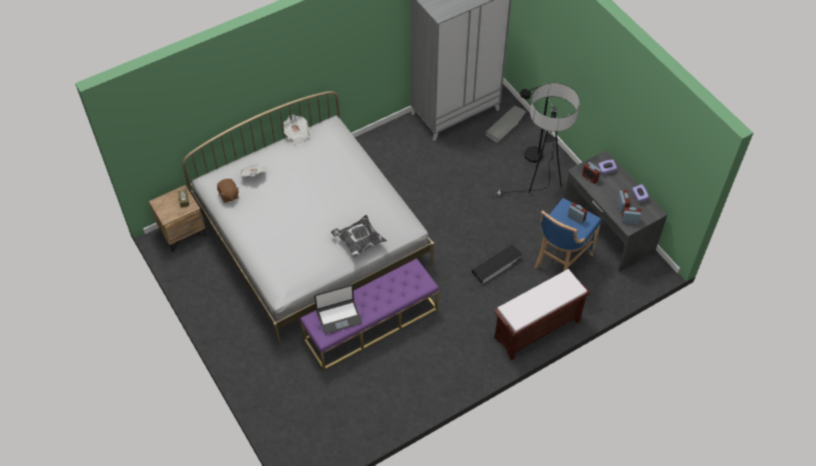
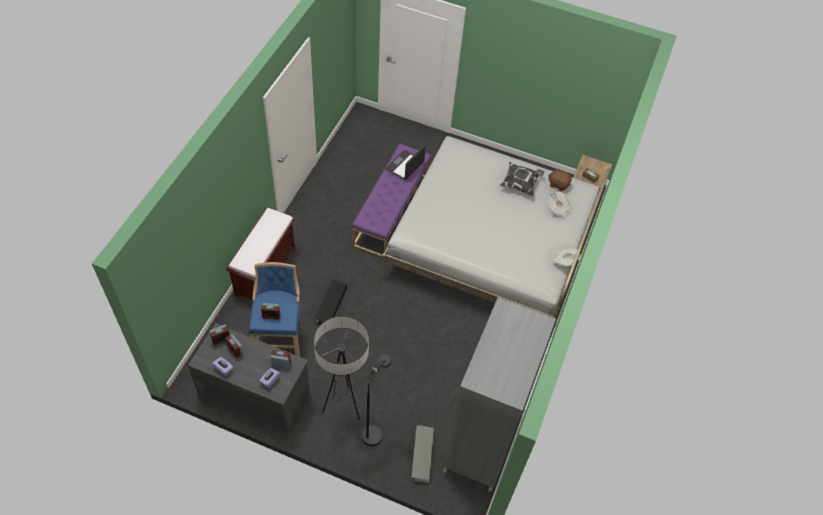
camera: 140 degrees right, 0 degrees up
(359, 241) = (431, 202): pillow -> pillow (520, 184)

